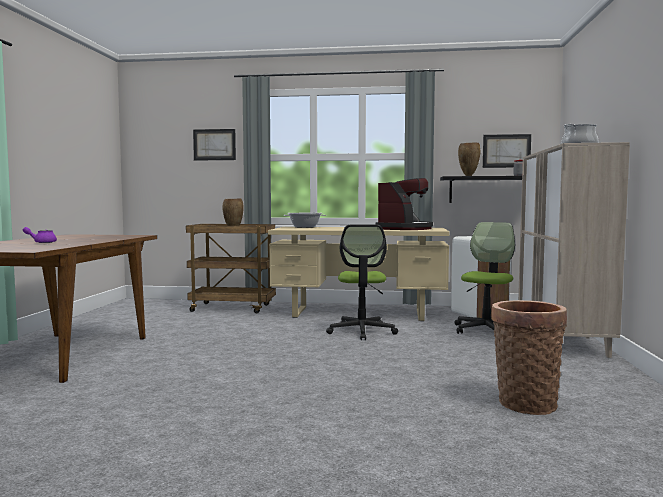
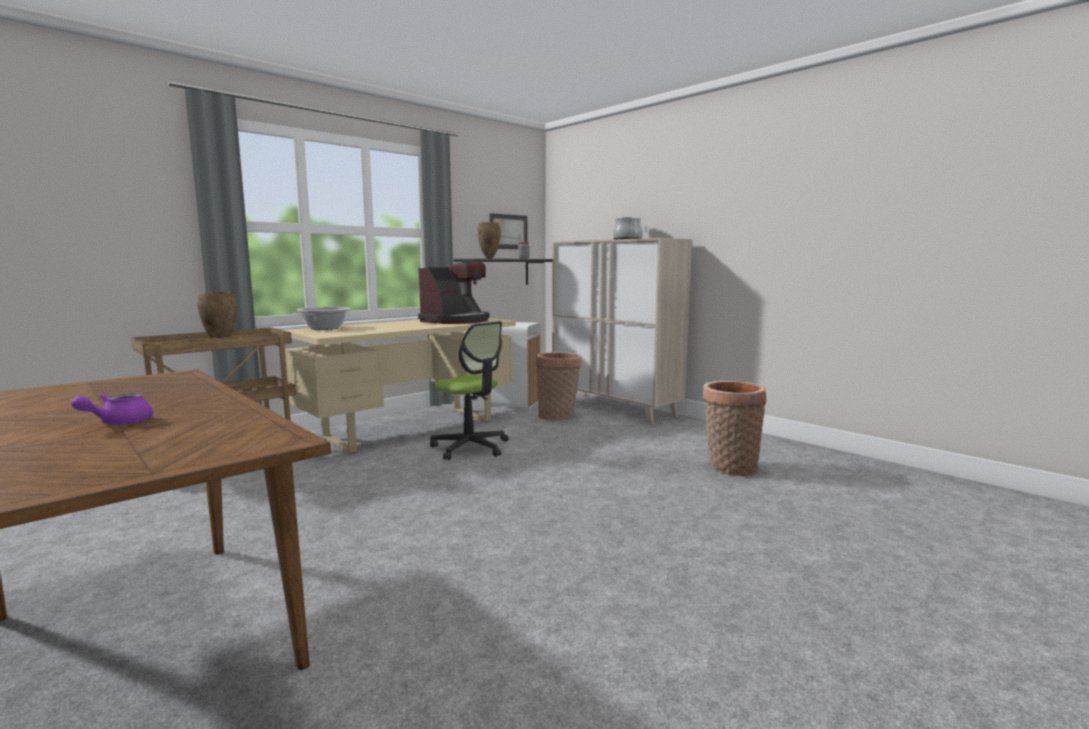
camera: 50 degrees left, 5 degrees up
(214, 144) = (127, 198): picture -> none
(405, 229) = (456, 321): coffee machine -> coffee machine turned 60 degrees clockwise
(486, 330) = (558, 416): office chair -> basket

